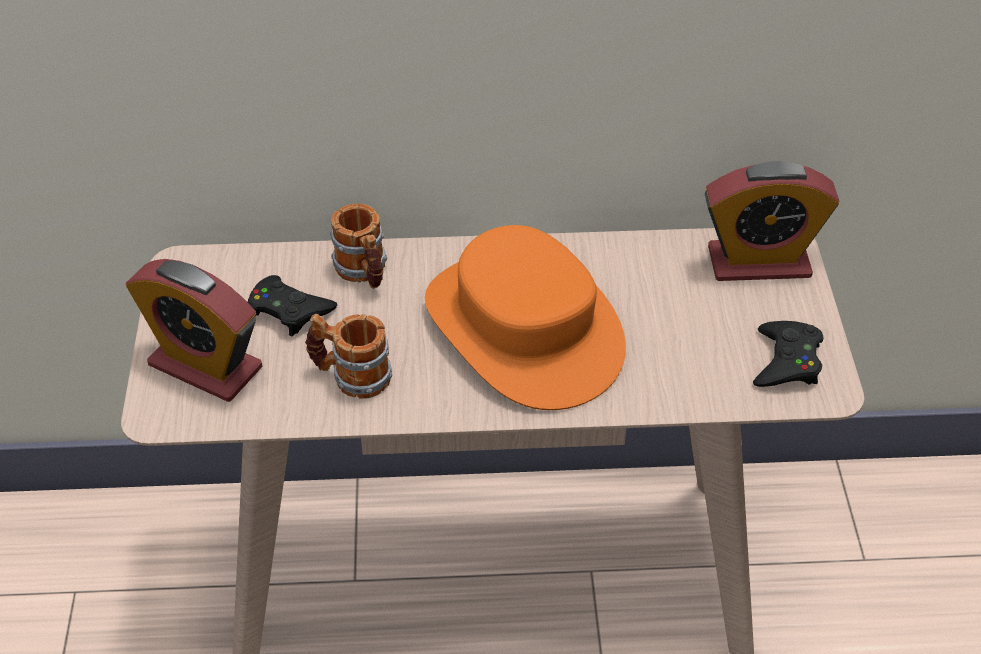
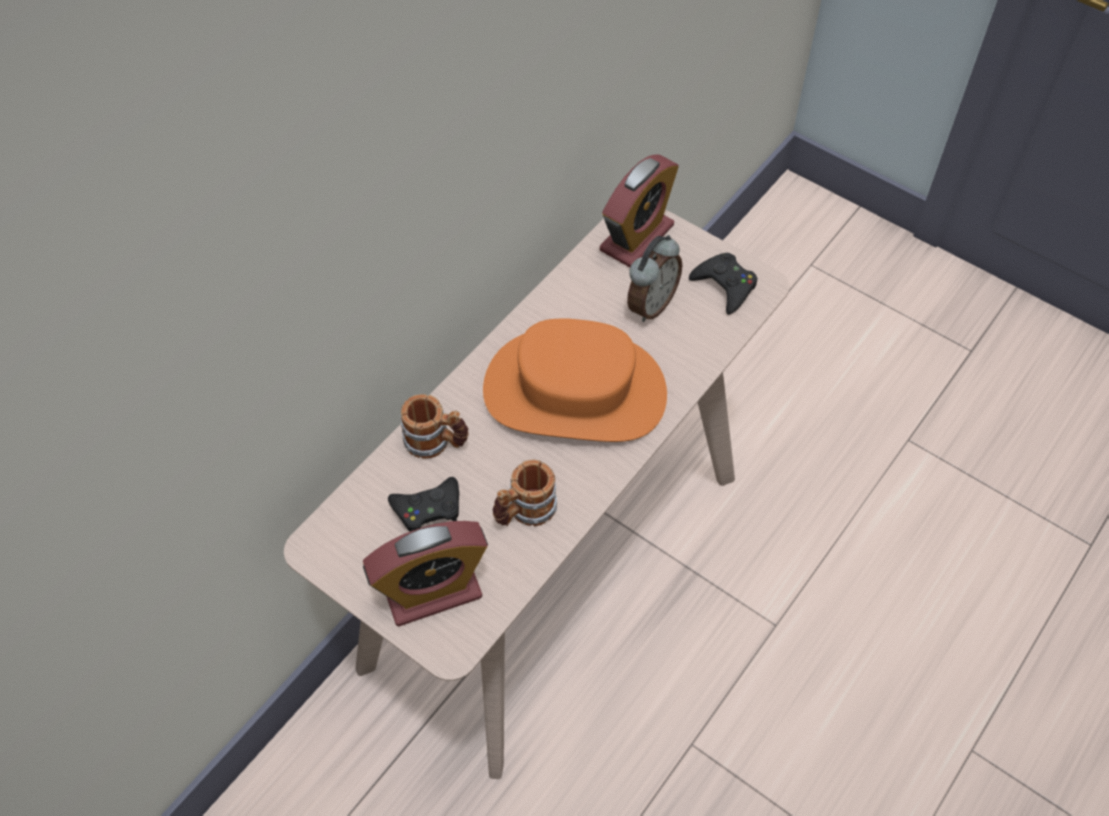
camera: 50 degrees left, 10 degrees up
(691, 320) = (650, 304): none -> alarm clock

